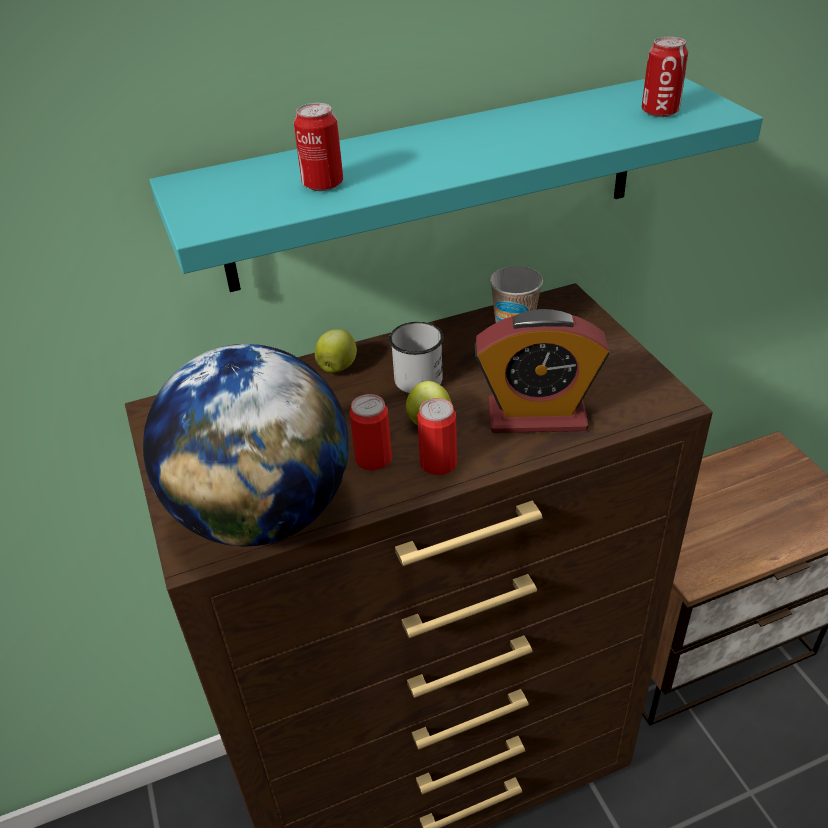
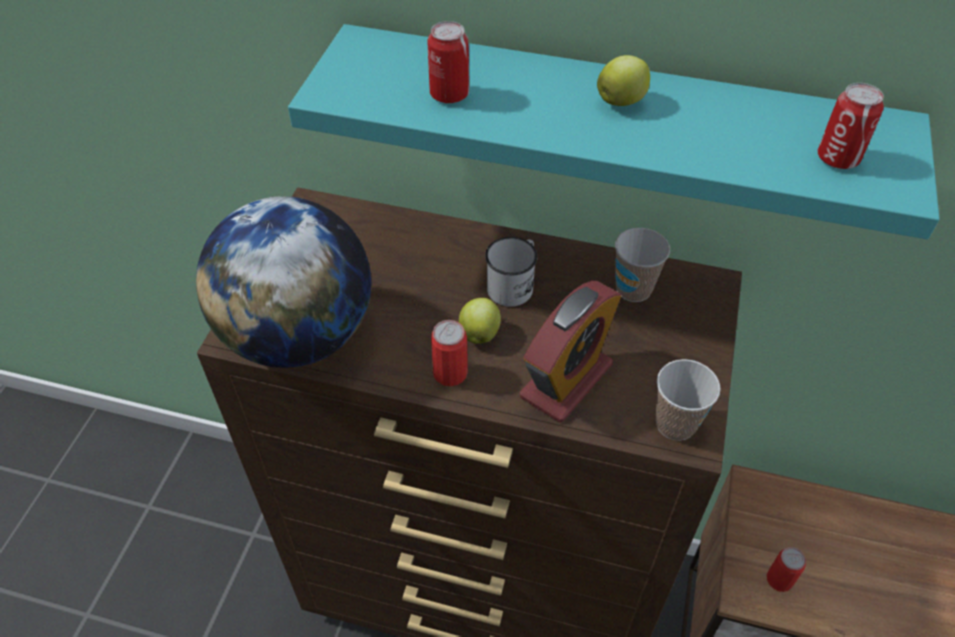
camera: 35 degrees right, 10 degrees up
(337, 367) = (462, 242): apple -> apple (621, 101)
(373, 459) = (409, 339): can -> can (779, 579)
(537, 416) = (566, 381): alarm clock -> alarm clock turned 90 degrees counterclockwise
(647, 398) = (675, 424): none -> cup

